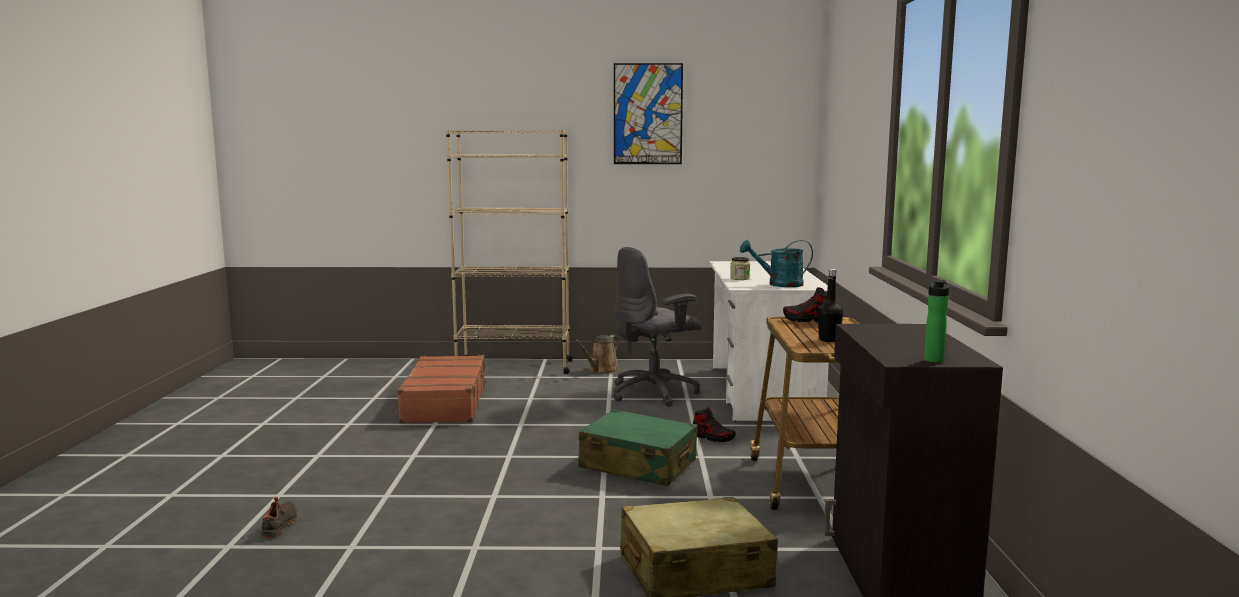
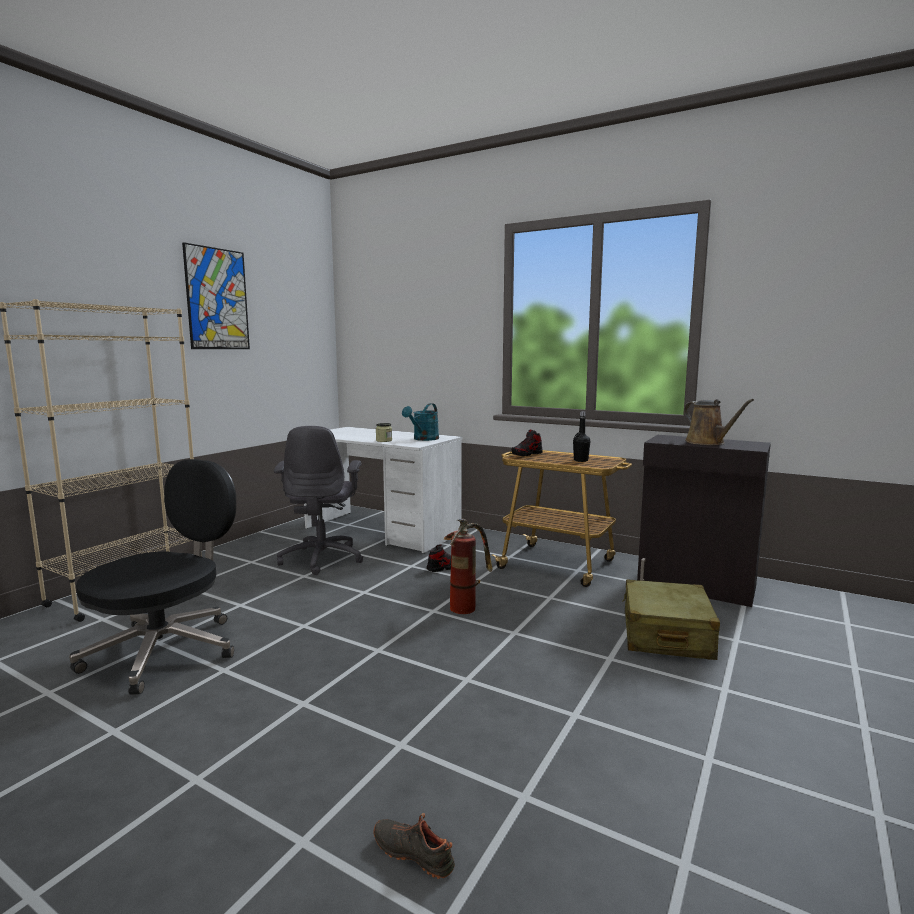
camera: 60 degrees left, 0 degrees up
(443, 403) = (166, 650): brown suitcase -> black office chair
(601, 370) = (227, 560): brown watering can -> brown watering can (708, 443)
(638, 465) = (466, 604): green suitcase -> fire extinguisher
(933, 359) = (752, 445): bottle -> none

